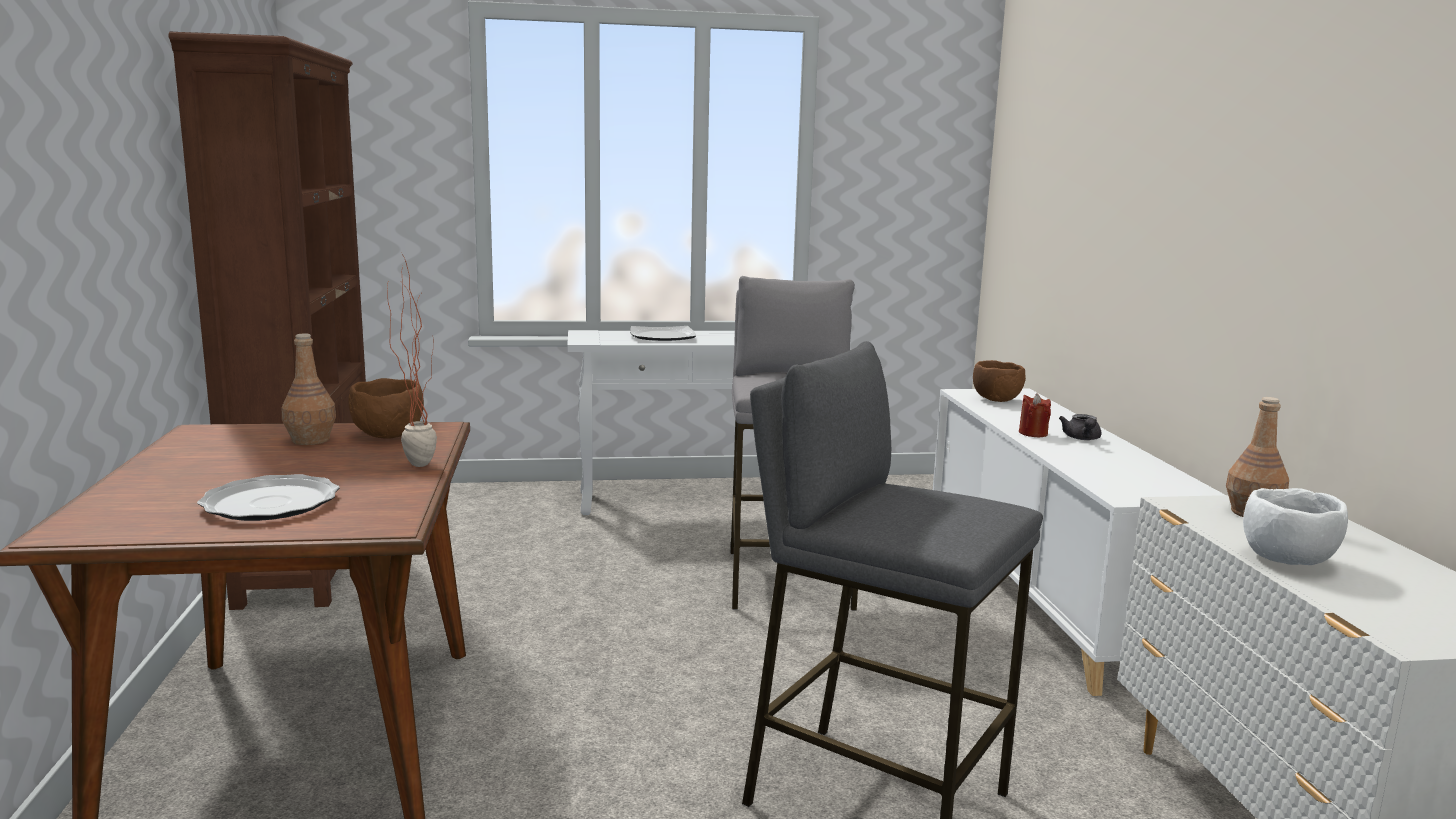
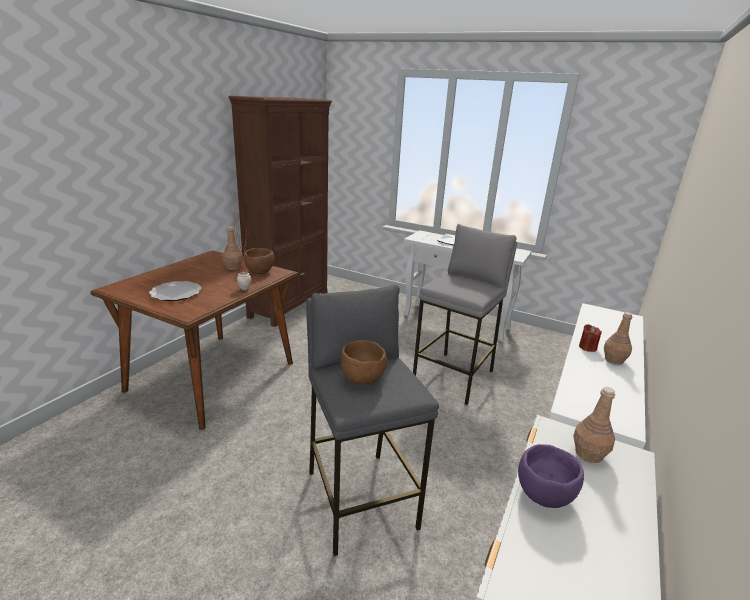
camera: 35 degrees right, 10 degrees up
(996, 400) = (604, 319): brown bowl -> brown bowl (361, 378)
(1082, 439) = (614, 360): grey teapot -> brown bottle
(1289, 561) = (544, 496): white bowl -> purple bowl

